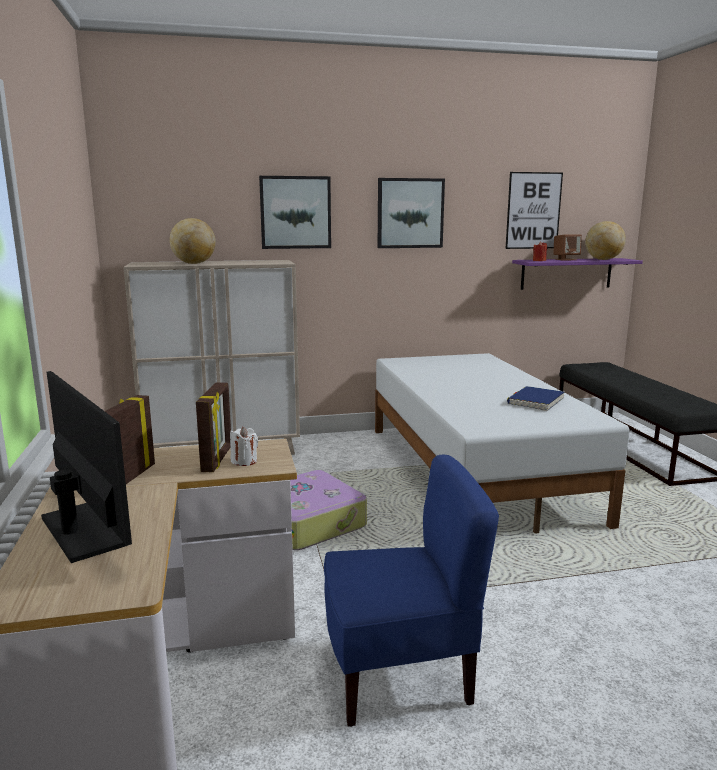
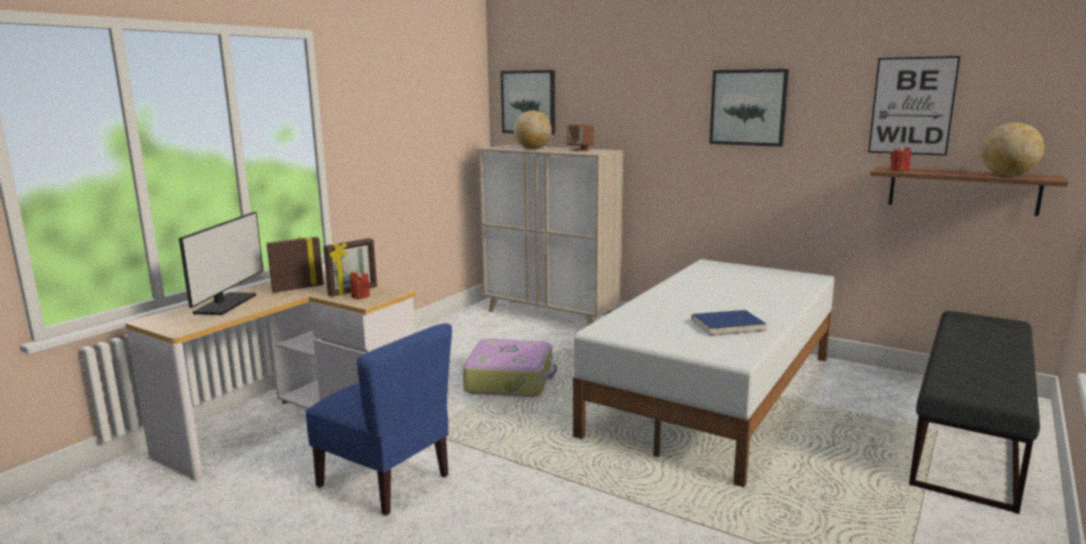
camera: 45 degrees right, 0 degrees up
(244, 461) = (360, 296): white candle -> red candle
(295, 212) = (634, 105): picture -> picture (529, 102)
(566, 259) = (949, 171): brown speaker -> brown speaker (580, 150)
(566, 273) = (962, 190): purple shelf -> brown shelf

